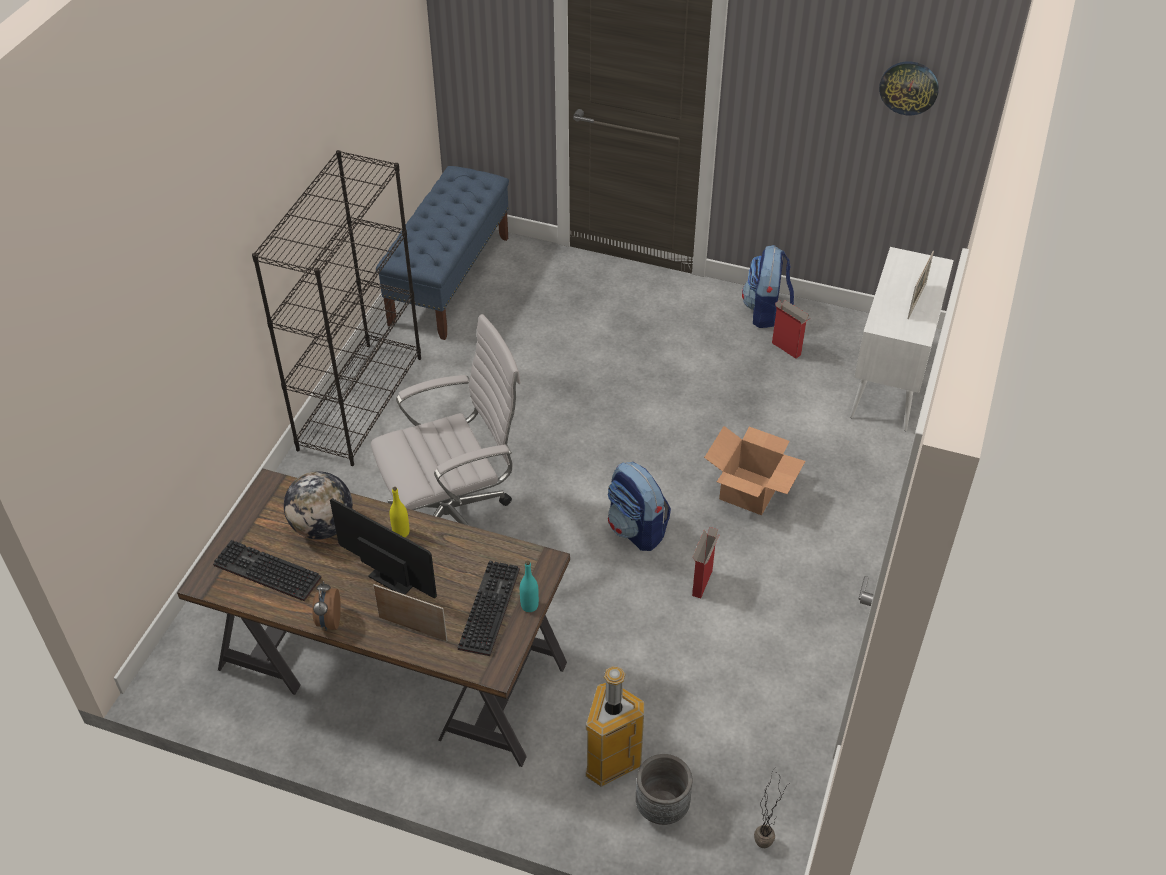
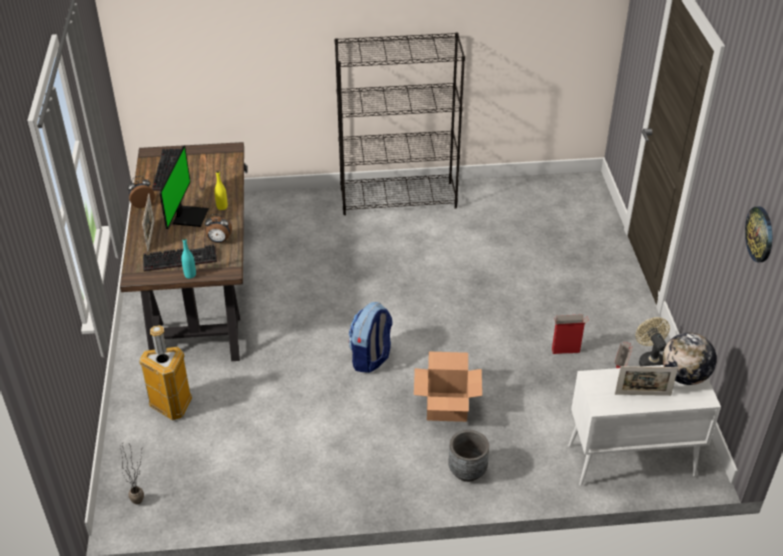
camera: 65 degrees right, 5 degrees down
(323, 527) = (210, 178): globe -> globe (684, 376)
(450, 280) = (540, 194): blue bench -> none
(455, 521) = (326, 272): white office chair -> none
(476, 555) = (219, 241): none -> alarm clock
(662, 807) = (147, 441): grey planter -> grey planter (467, 471)
(702, 582) = (343, 406): cardboard box -> cardboard box (566, 350)
(766, 312) = (650, 361): backpack -> beige fan

